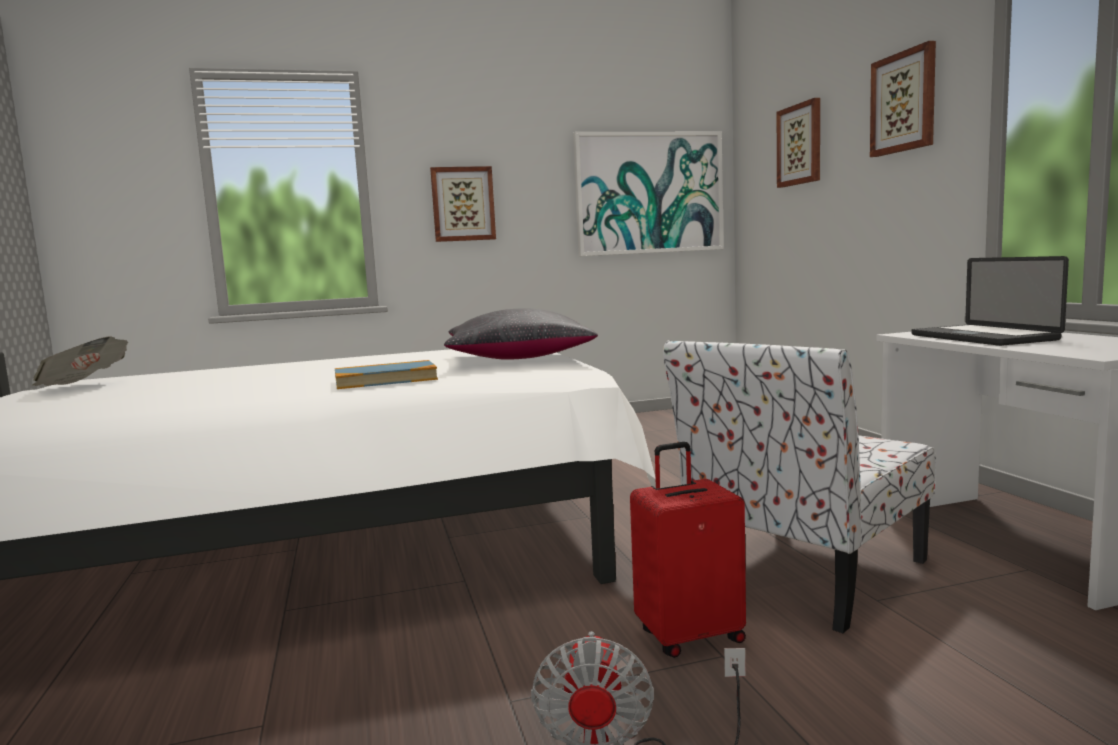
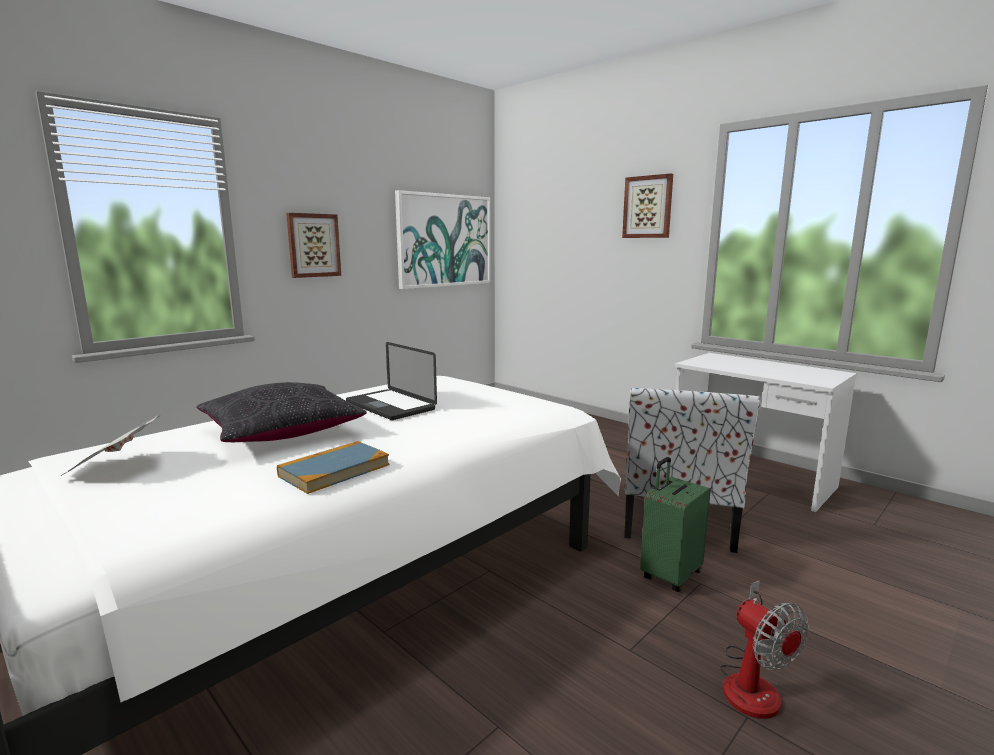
camera: 30 degrees left, 5 degrees up
(385, 380) = (439, 431): book -> book (334, 470)
(519, 358) = (483, 396): black pillow -> black pillow (282, 432)
(689, 636) = (670, 575): red suitcase -> green suitcase
(800, 144) = (560, 218): picture -> none
(982, 337) = (737, 366): laptop -> laptop (390, 406)

